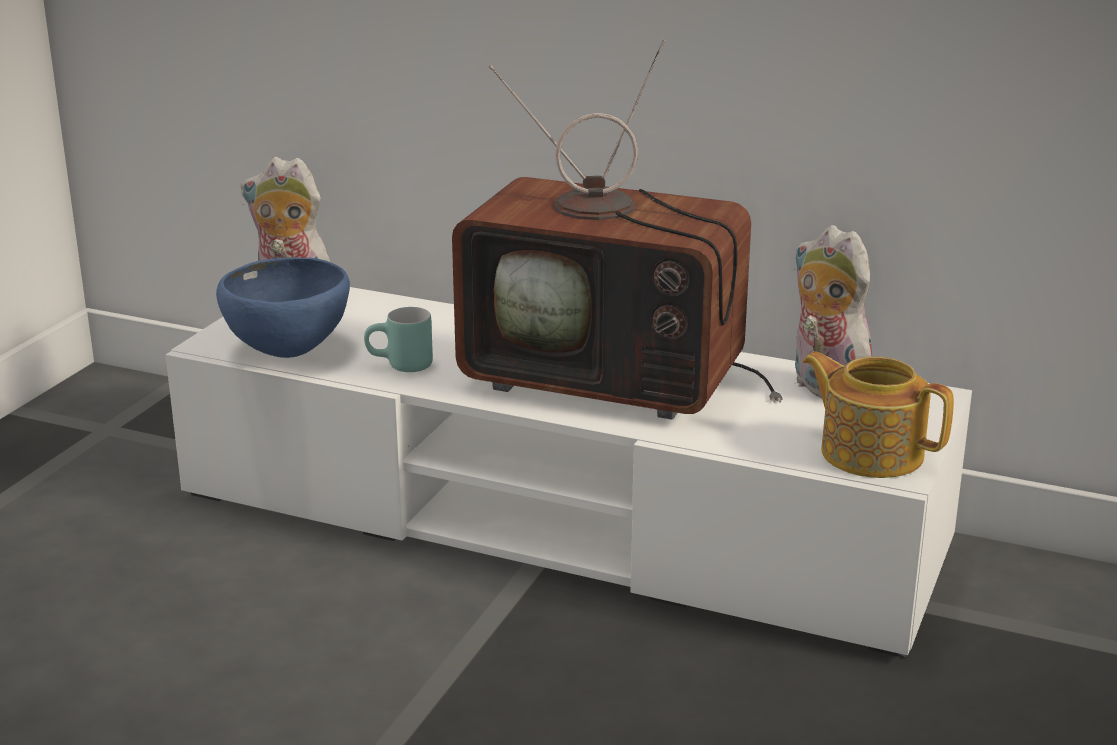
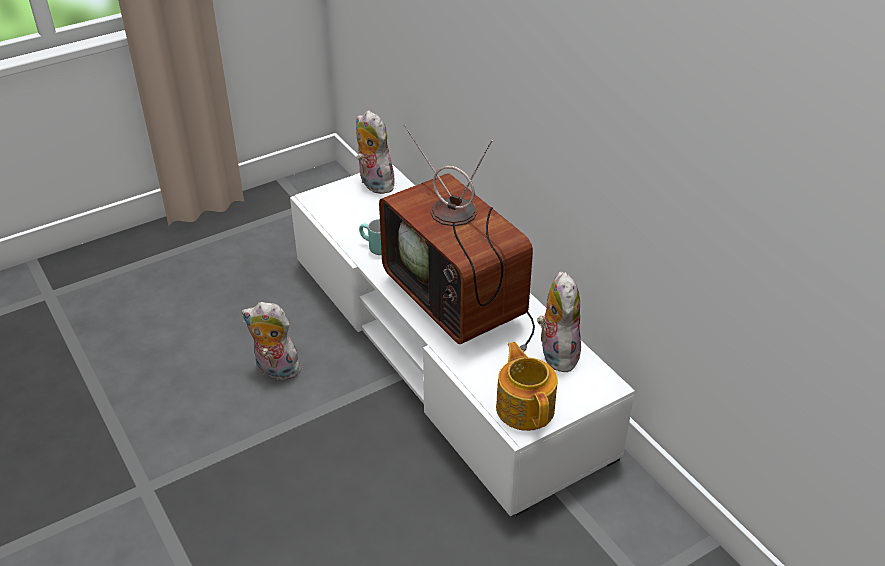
camera: 35 degrees right, 15 degrees up
(289, 352) = (338, 218): blue bowl -> none
(312, 643) = (275, 370): none -> plush toy

